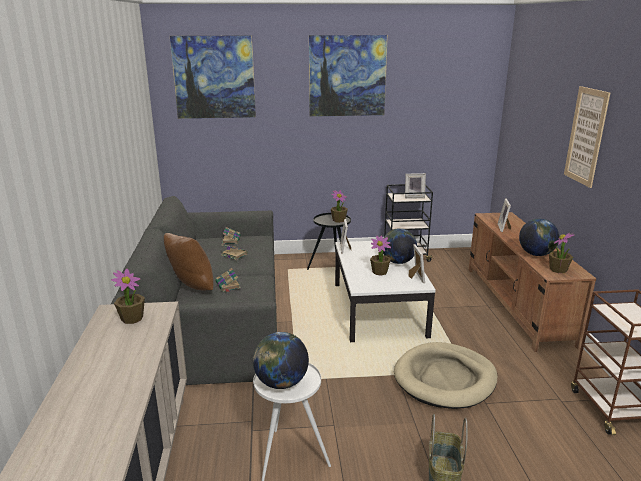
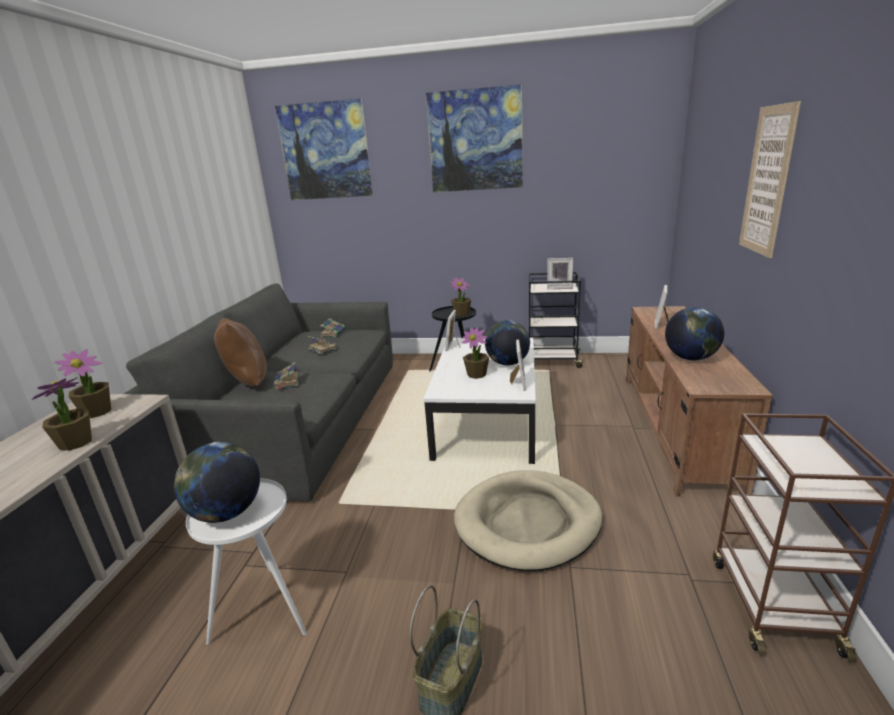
camera: 15 degrees right, 0 degrees up
(558, 270) = (714, 380): potted plant -> potted plant (75, 443)

